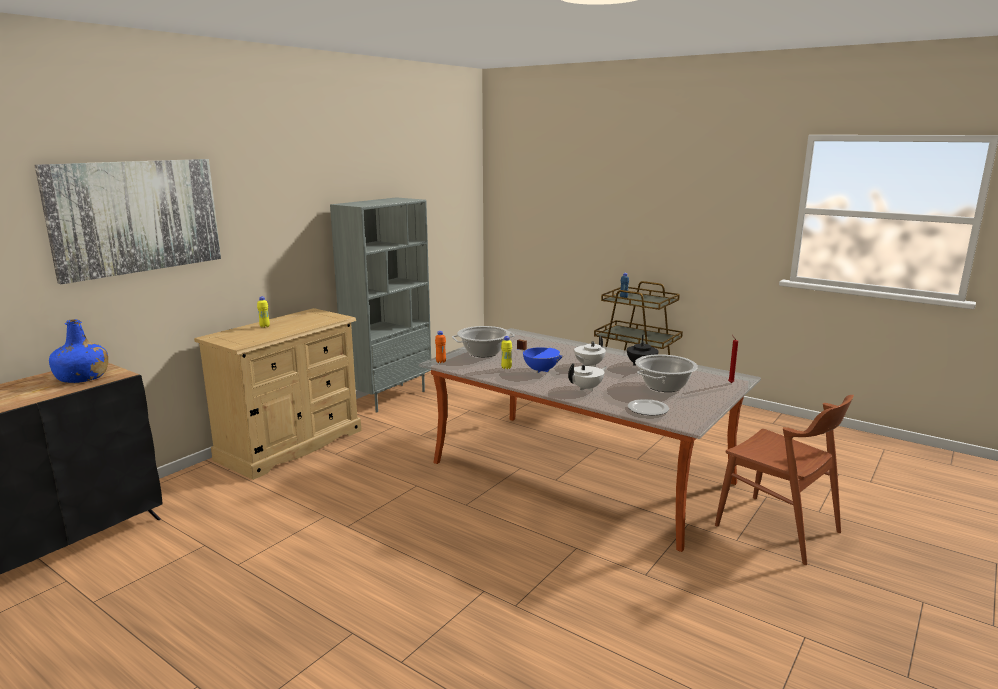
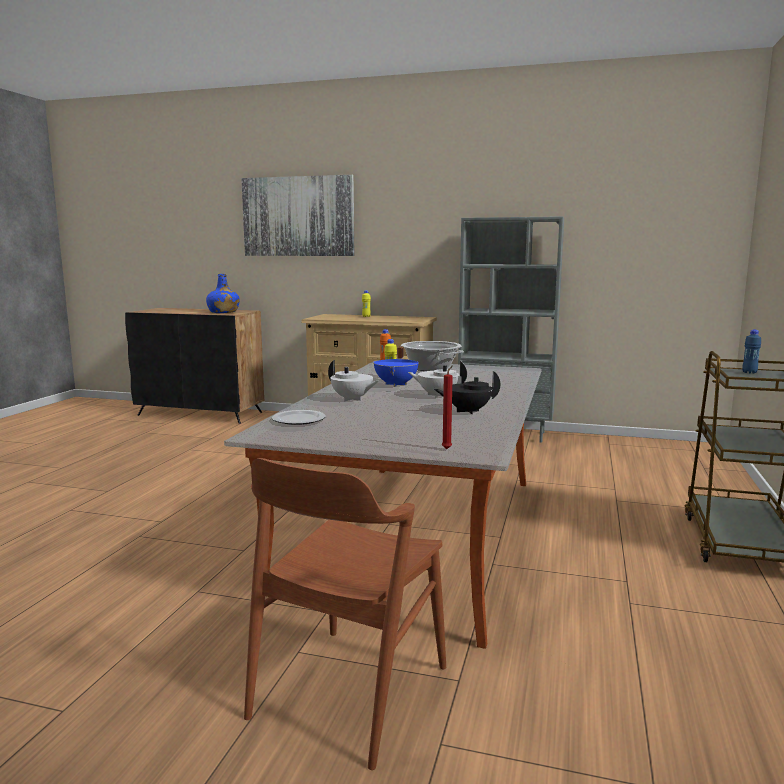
camera: 70 degrees right, 5 degrees down
(664, 386) = (391, 422): cooking pot -> none

